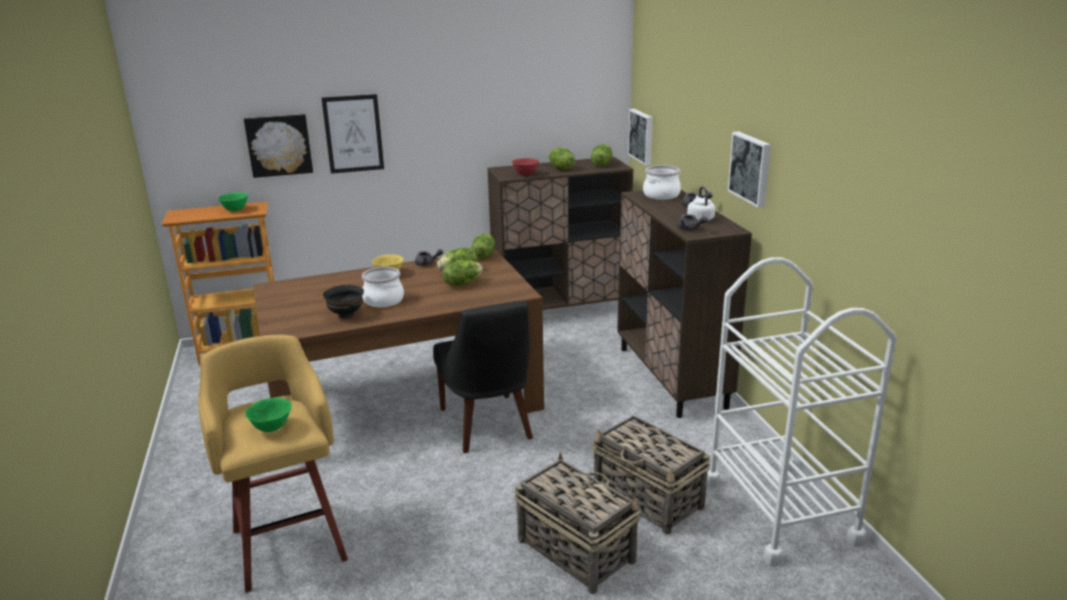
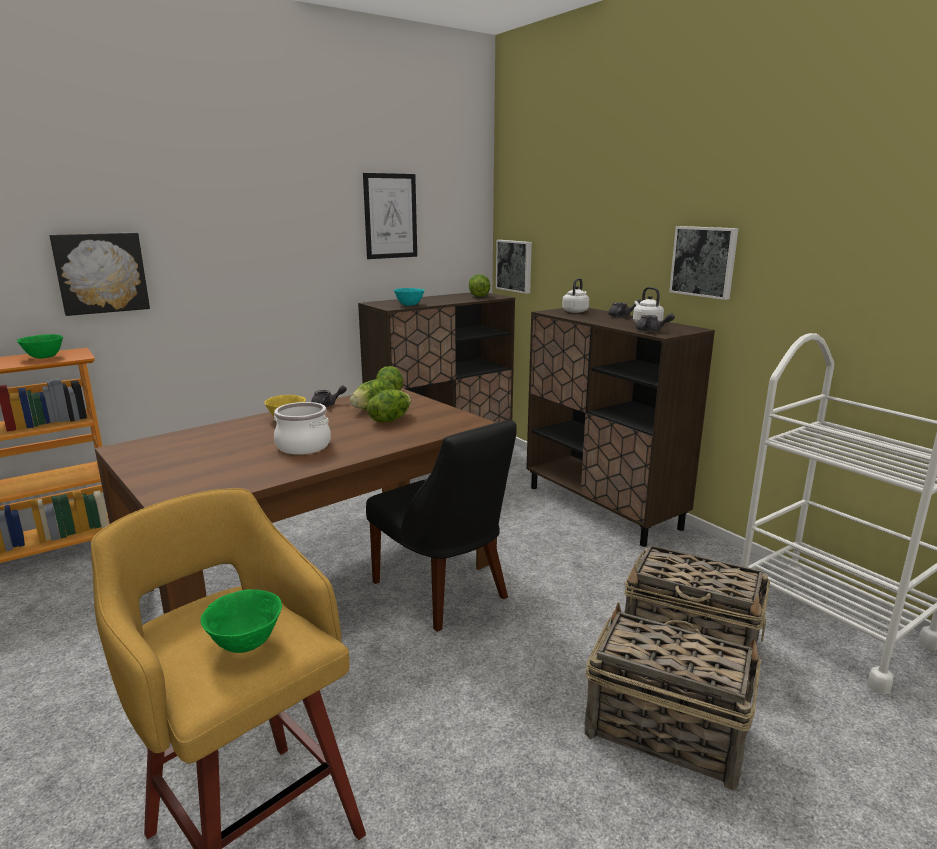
camera: 20 degrees left, 5 degrees down
(346, 315) = (264, 468): black bowl -> none
(353, 134) = (200, 260): picture -> picture (390, 216)
(526, 174) = (409, 305): red bowl -> turquoise bowl
(560, 168) = (440, 300): lettuce -> none
(661, 195) = (575, 311): cooking pot -> white kettle

